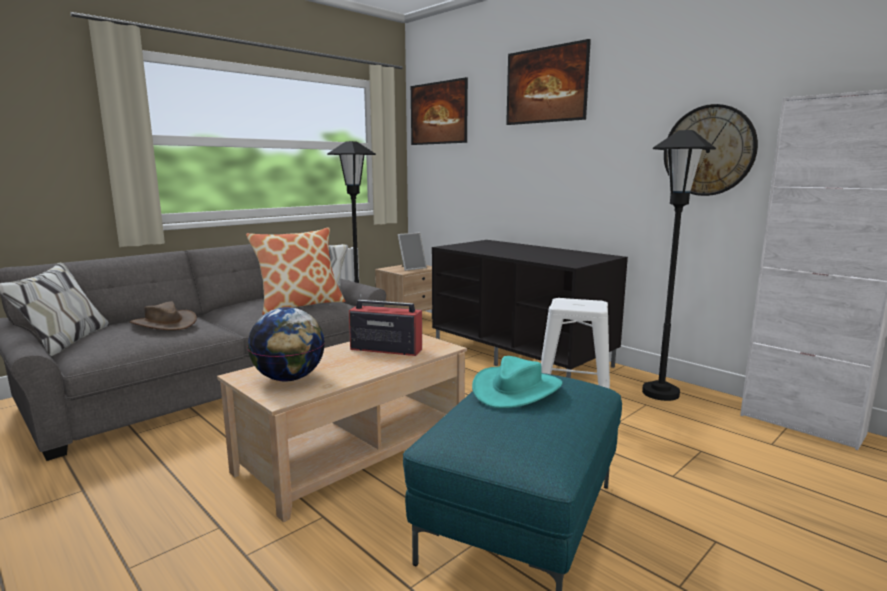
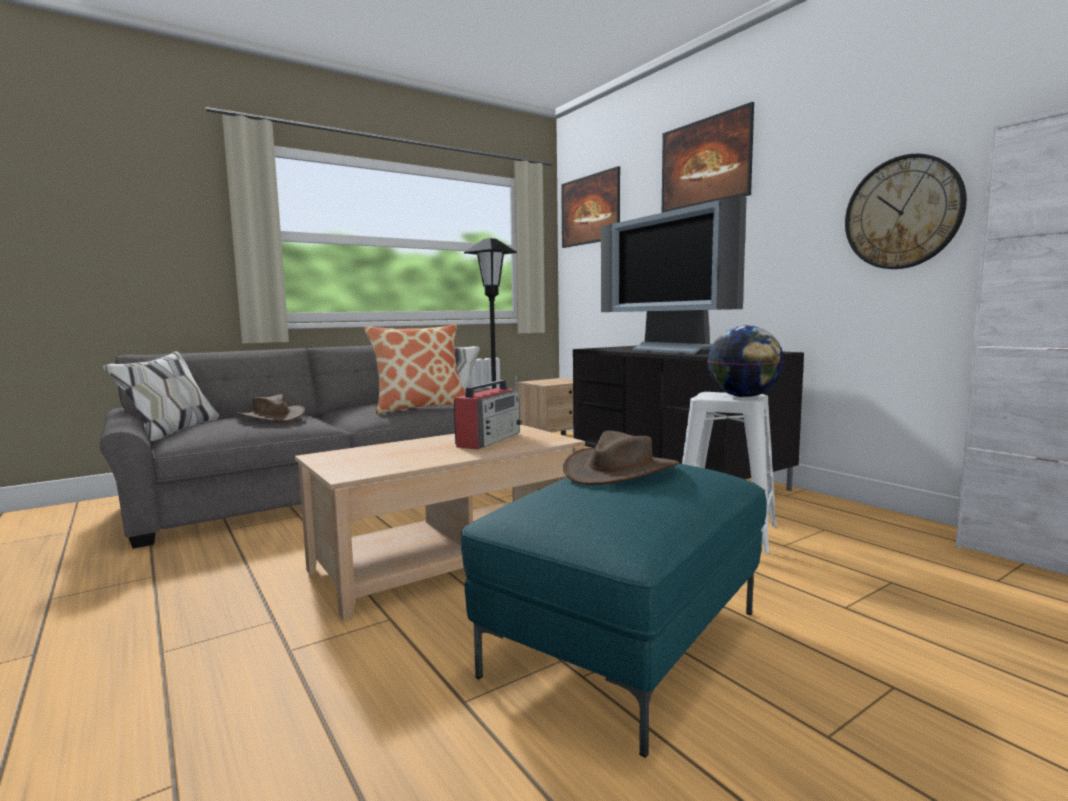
camera: 10 degrees right, 5 degrees down
(289, 378) = (367, 459): globe -> globe (743, 397)
(385, 349) = (489, 440): radio -> radio turned 90 degrees clockwise
(411, 268) = (558, 381): picture frame -> none
(516, 389) = (620, 471): turquoise hat -> brown hat
(525, 253) = (677, 351): none -> television
(660, 393) = (847, 519): black floor lamp -> none

